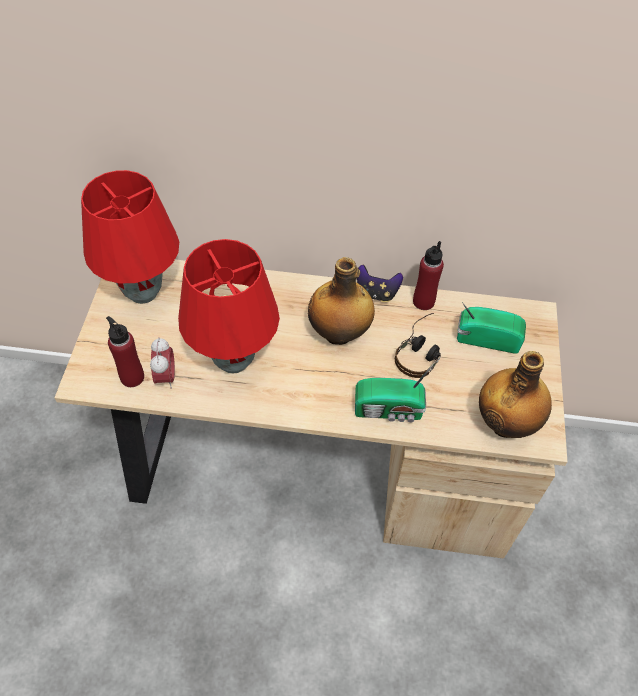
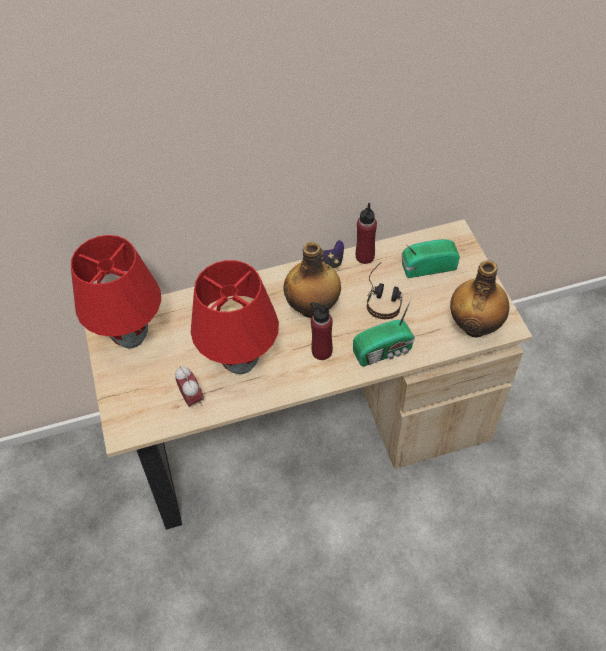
camera: 20 degrees left, 0 degrees up
(132, 377) = (163, 410): red bottle -> red bottle (321, 351)

